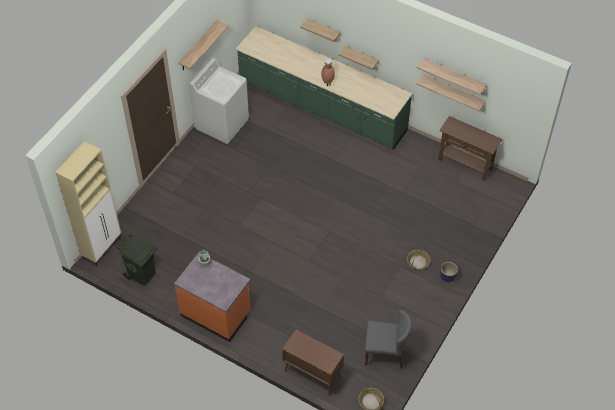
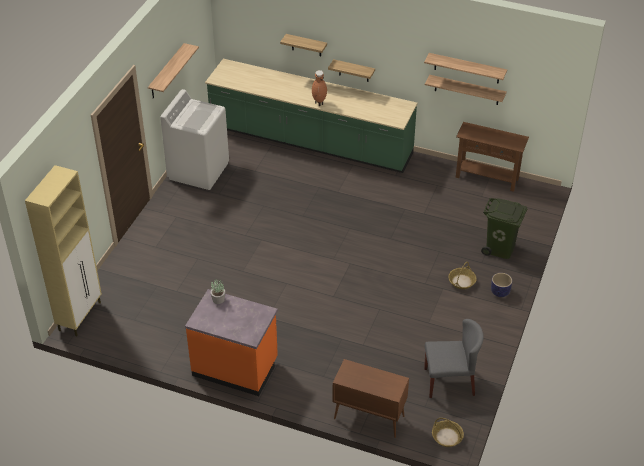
camera: 10 degrees left, 10 degrees down
(142, 274) = (135, 337): green trash can -> green trash can (500, 249)

